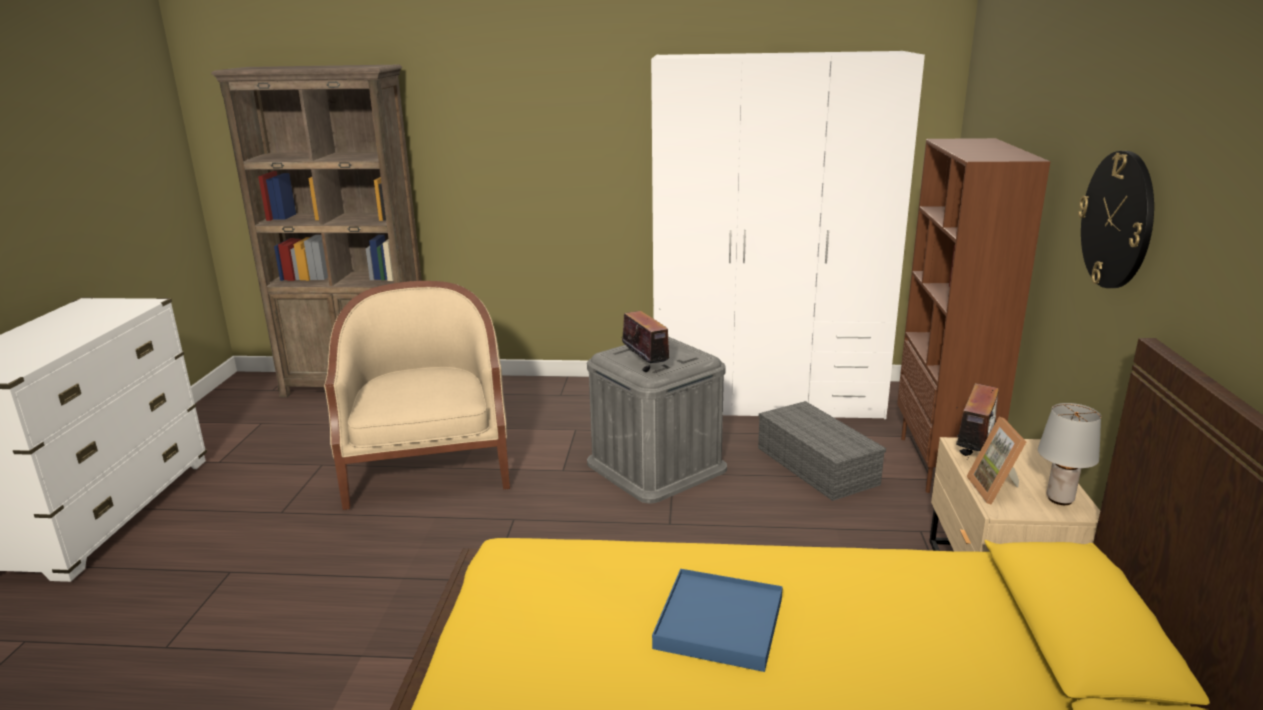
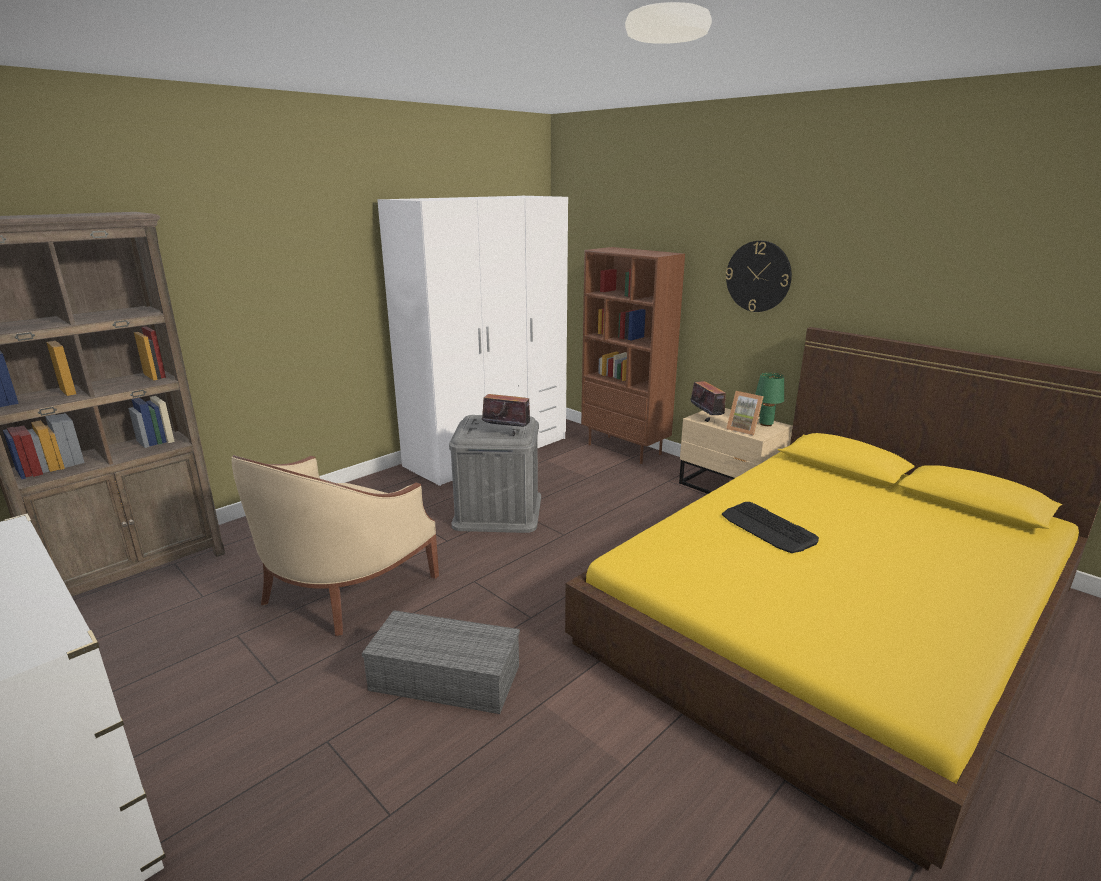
camera: 50 degrees left, 0 degrees up
(429, 467) = (344, 587): beige armchair -> beige armchair turned 90 degrees counterclockwise
(719, 623) = (768, 528): blue tray -> keyboard
(814, 465) = (575, 473): grey storage box -> grey storage box (442, 678)
(1060, 499) = (766, 424): grey table lamp -> green table lamp

